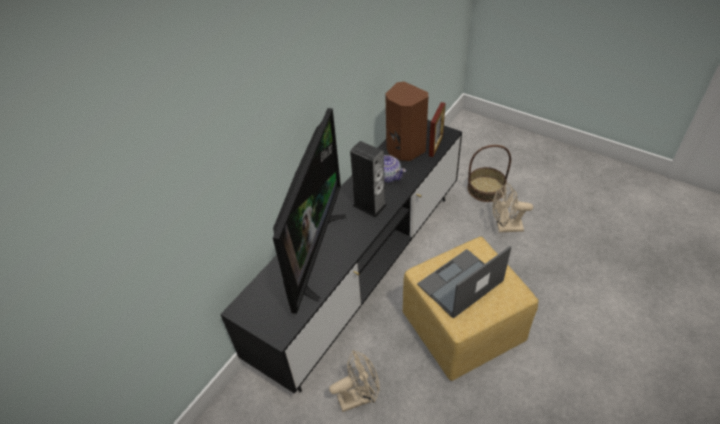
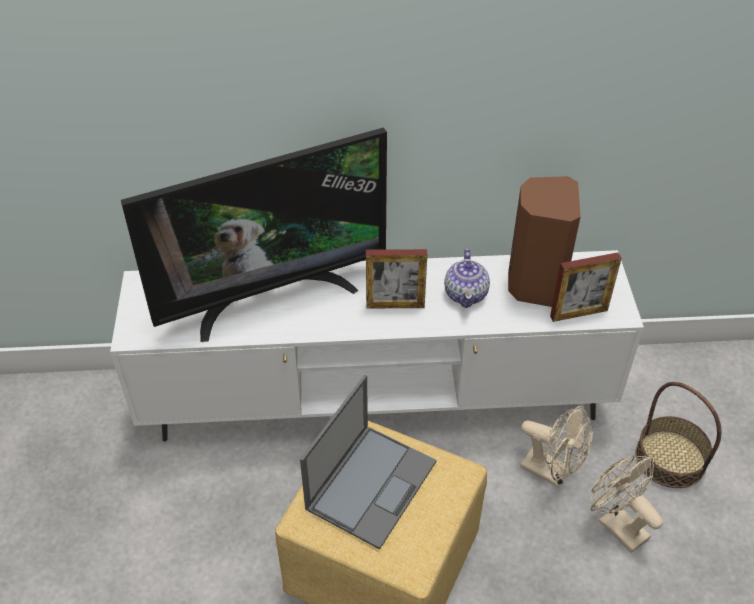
camera: 50 degrees right, 0 degrees up
(359, 397) = (196, 503): beige fan -> beige fan (552, 472)
(363, 275) = (376, 402): black tv stand -> white tv stand
(369, 205) = (395, 305): speaker -> picture frame
(460, 283) = (372, 483): laptop -> laptop turned 105 degrees clockwise

